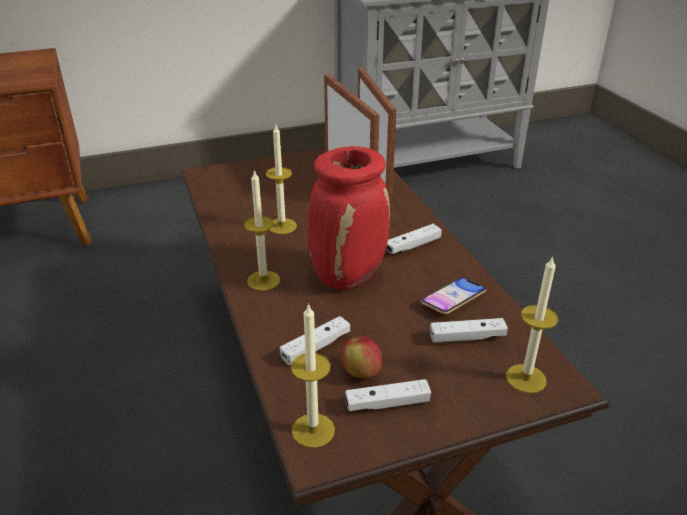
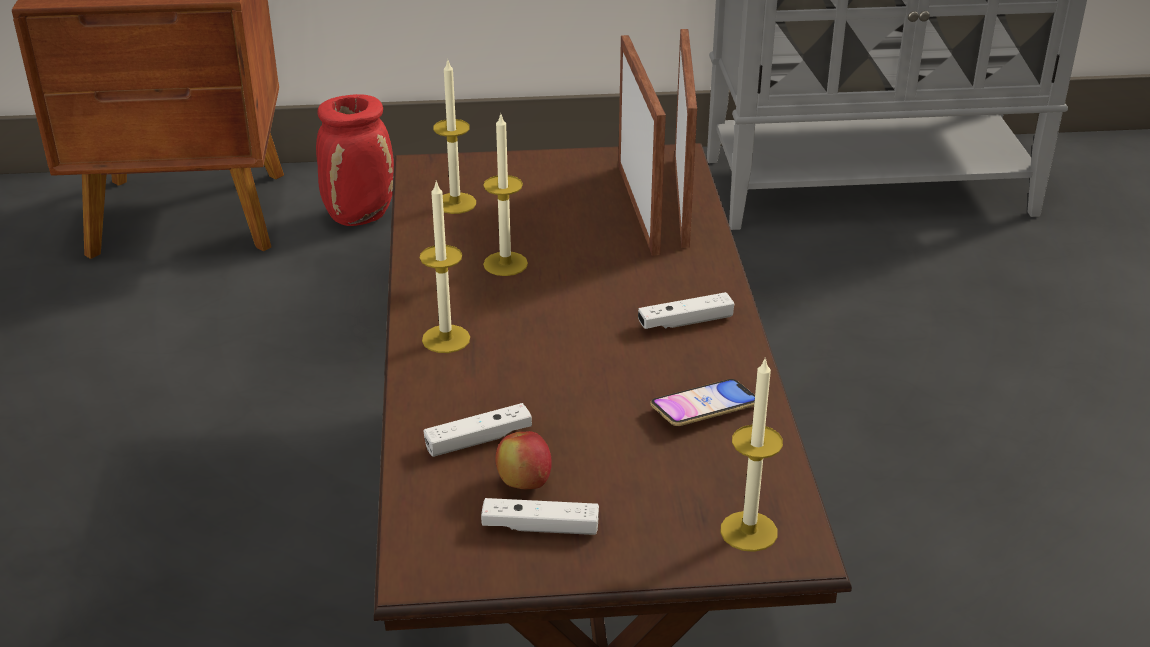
camera: 15 degrees right, 0 degrees up
(313, 430) = (429, 541): candle -> candle (455, 203)
(348, 275) = (568, 350): red vase -> red vase (361, 216)
(467, 337) = (696, 463): white game controller -> none

